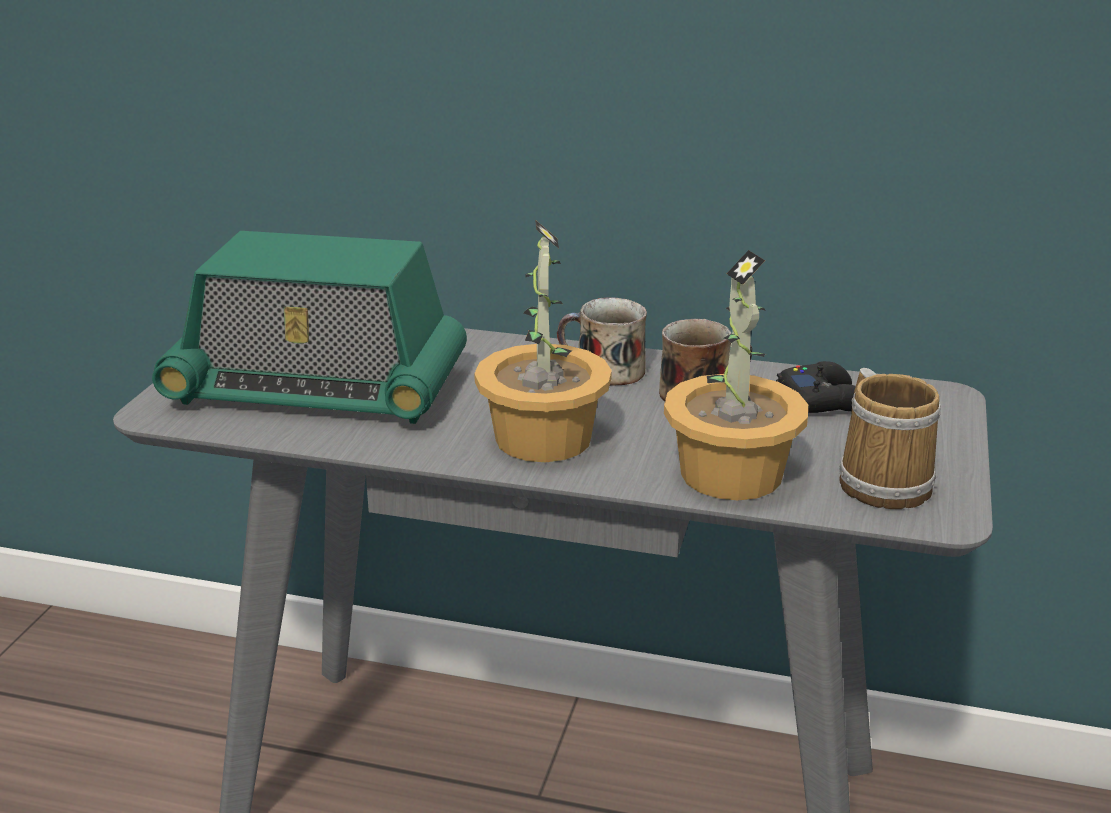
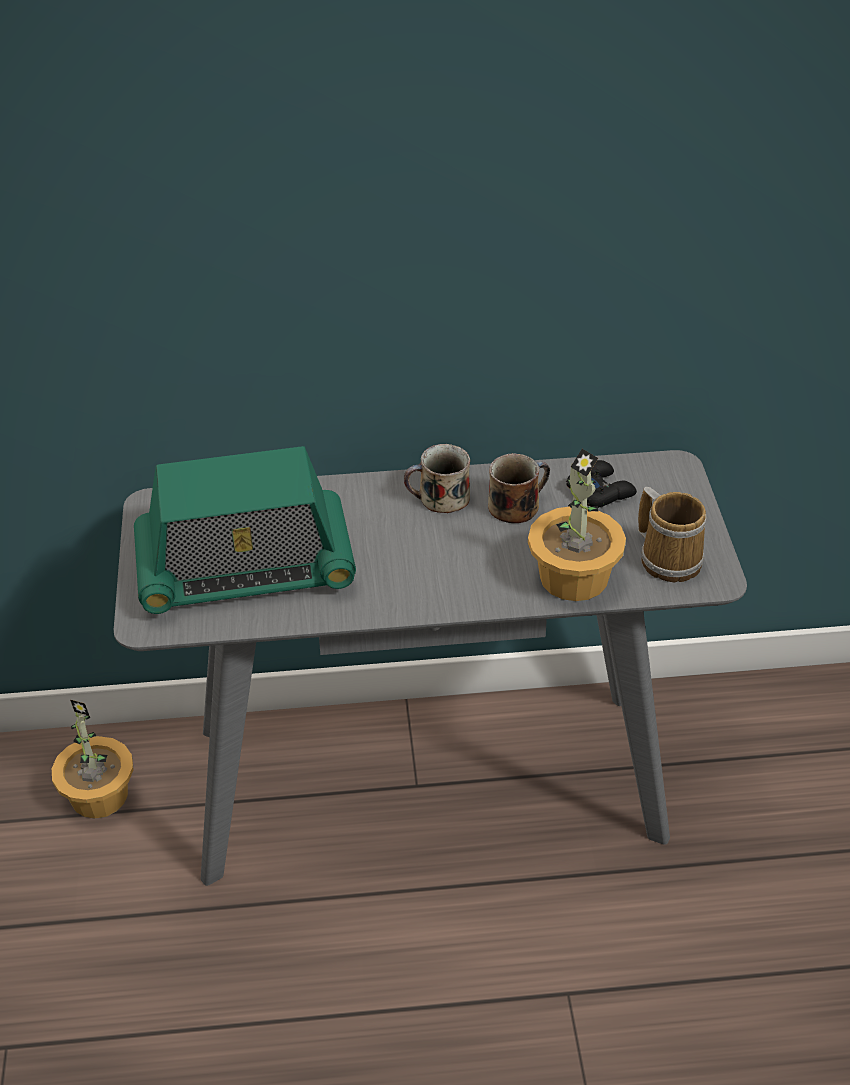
camera: 20 degrees left, 15 degrees up
(541, 438) = (435, 577): potted plant -> potted plant (98, 795)

